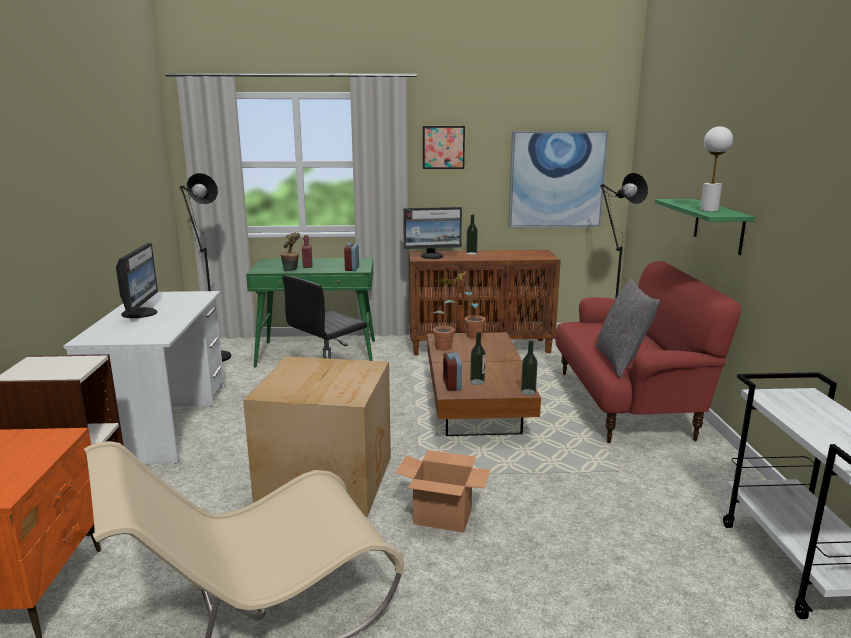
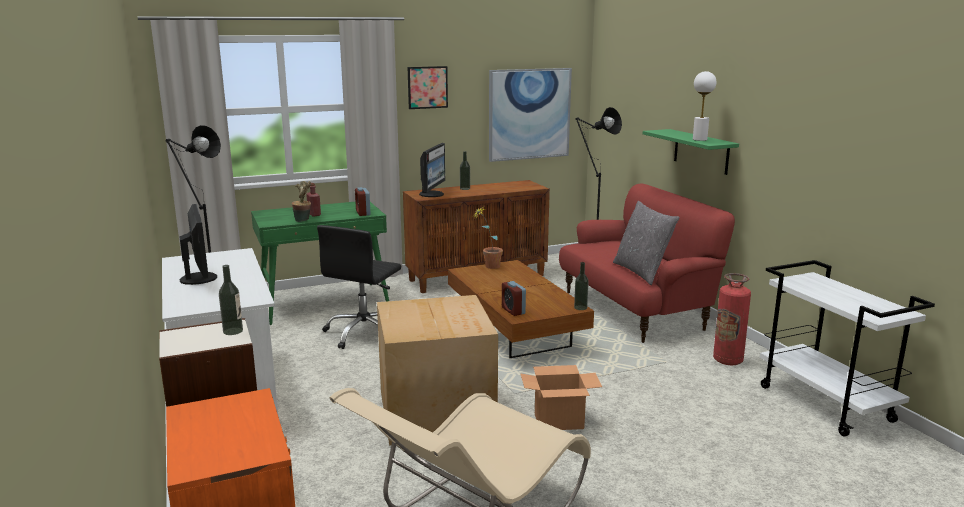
camera: 20 degrees left, 0 degrees up
(432, 256) = (432, 194): monitor -> monitor turned 45 degrees counterclockwise
(444, 345) = (474, 278): potted plant -> none
(477, 382) = (532, 305): bottle -> bottle (233, 331)
(700, 482) = (728, 360): none -> fire extinguisher

